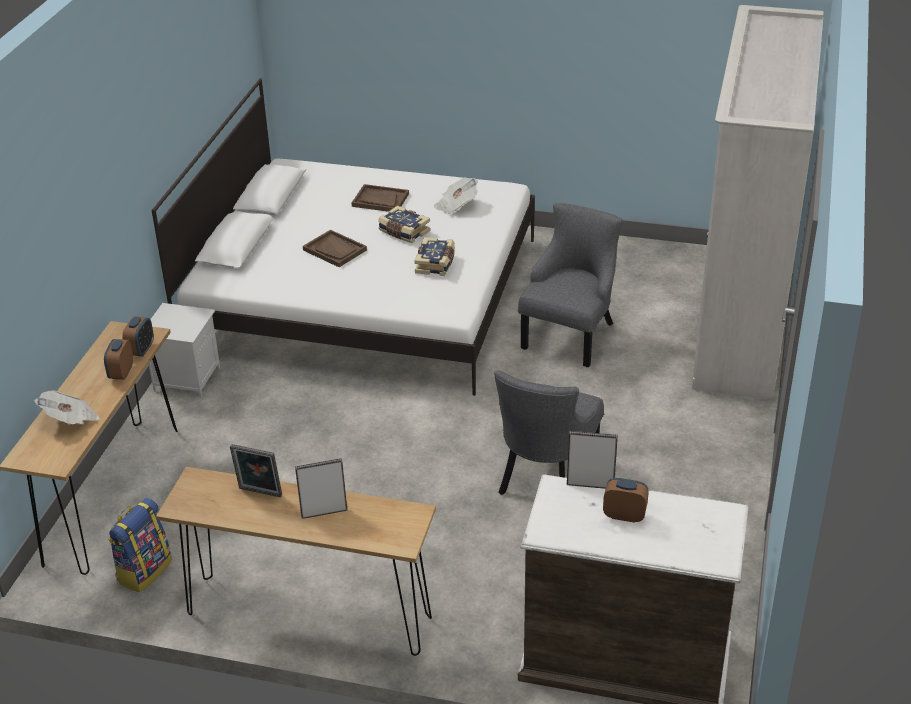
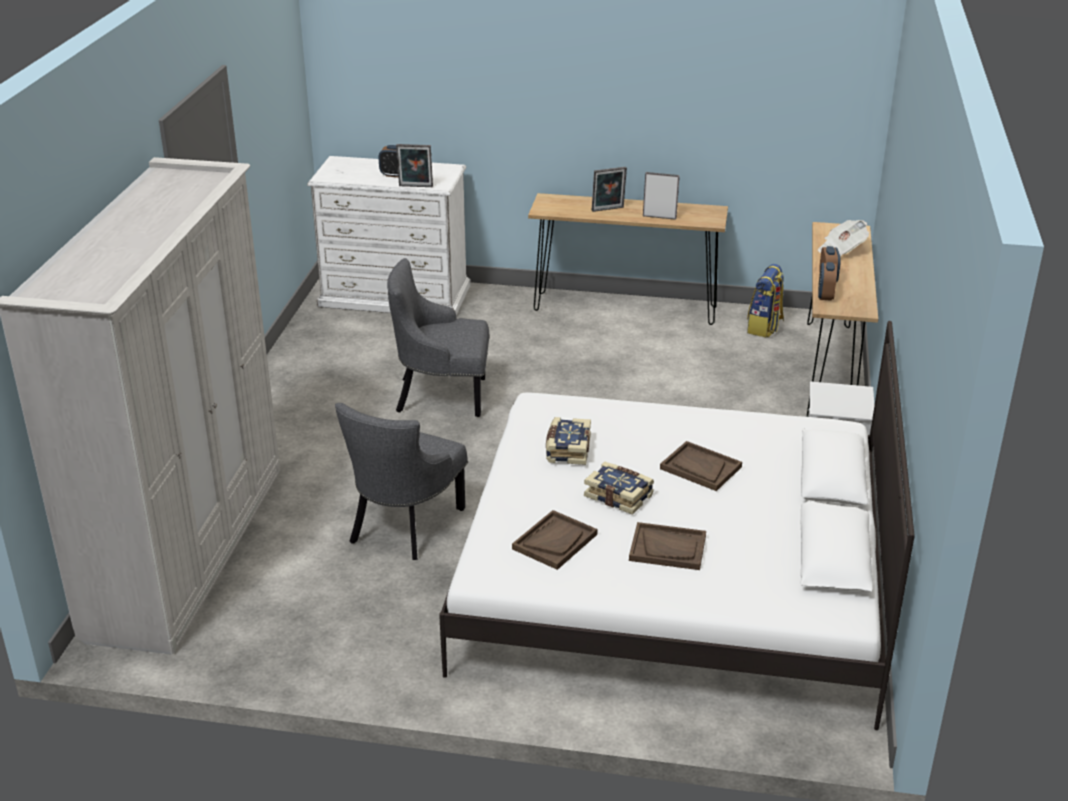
camera: 175 degrees right, 5 degrees down
(456, 206) = (554, 541): newspaper -> brown tray
(546, 472) = (443, 396): grey armchair -> grey armchair turned 105 degrees counterclockwise

